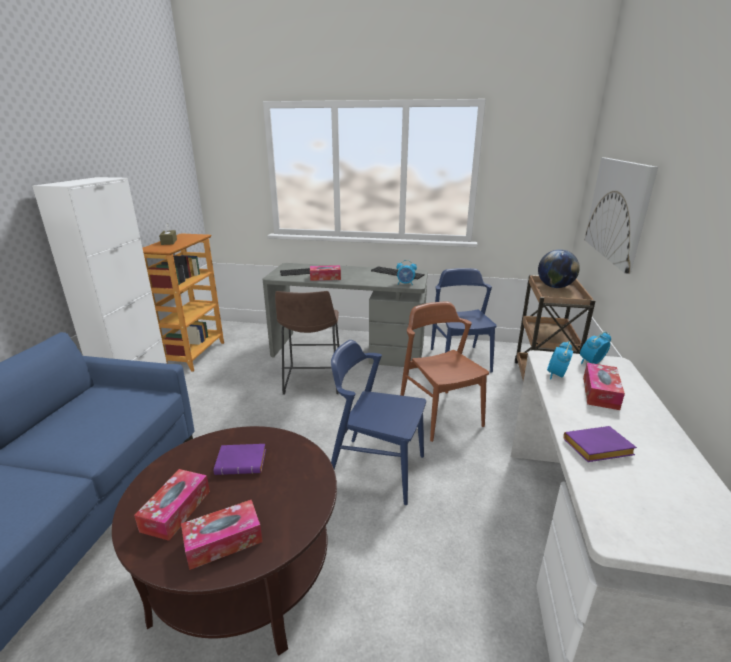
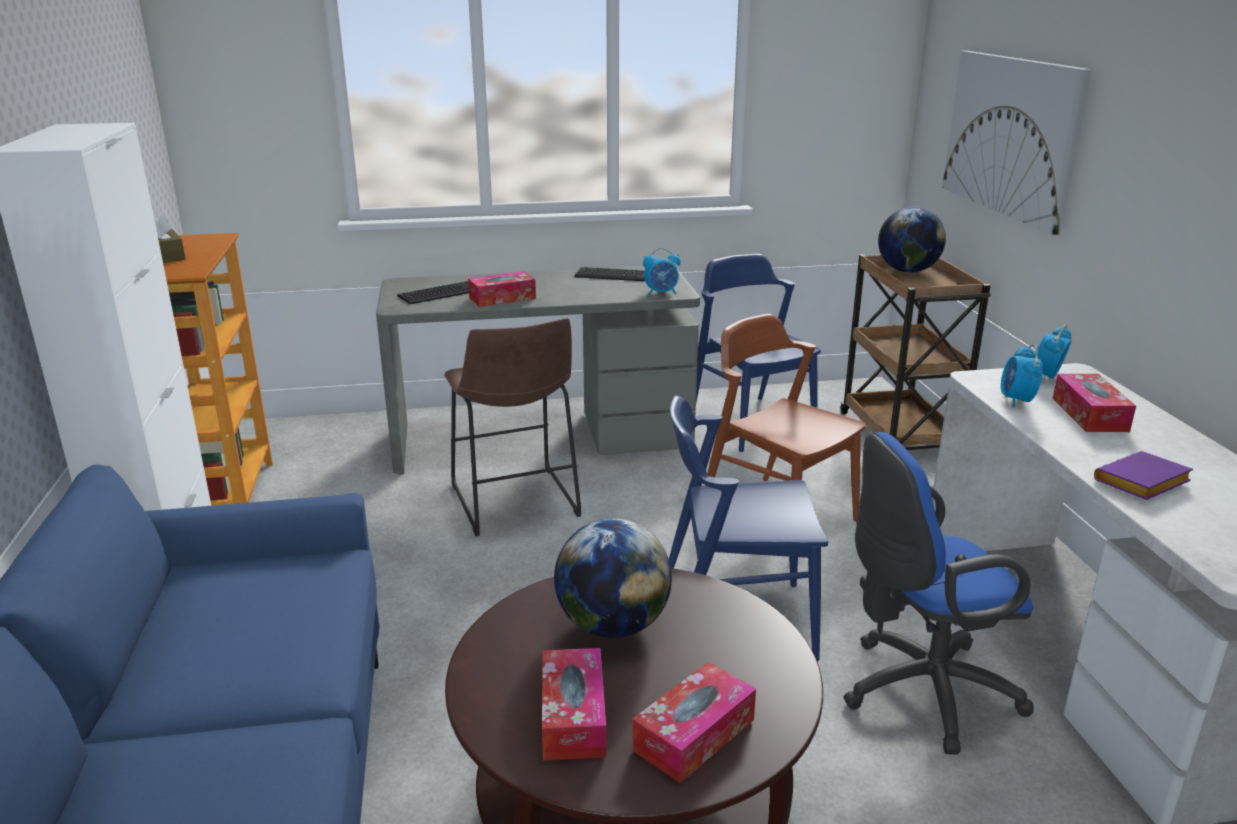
camera: 20 degrees left, 0 degrees up
(243, 462) = (613, 626): purple book -> globe
(453, 542) = (920, 692): none -> blue office chair

